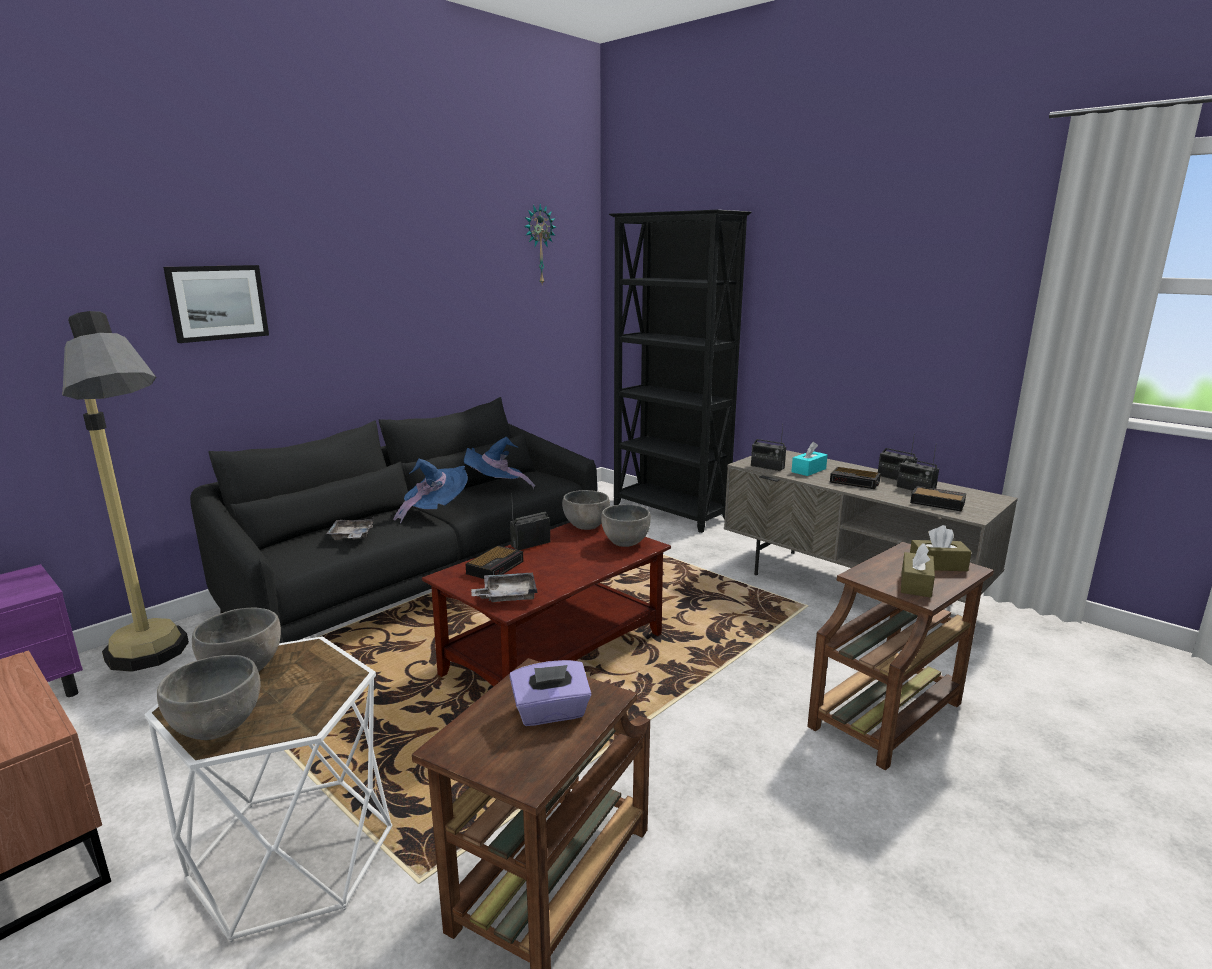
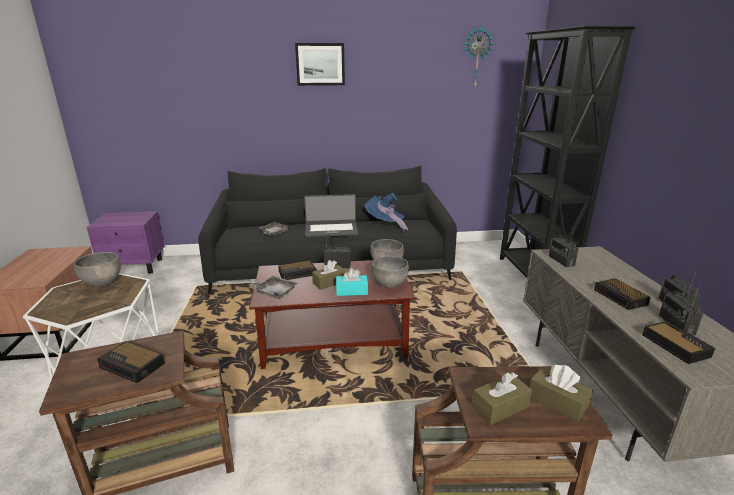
camera: 40 degrees right, 5 degrees up
(159, 664) = (187, 271): floor lamp -> none
(217, 302) = (245, 90): picture -> picture (320, 64)
(217, 728) = (52, 304): grey bowl -> none
(435, 511) = (331, 230): blue hat -> laptop
(551, 712) = (133, 366): purple tissue box -> alarm clock
(555, 563) = (329, 282): none -> brown tissue box
(808, 470) = (594, 274): turquoise tissue box -> turquoise tissue box (351, 291)

